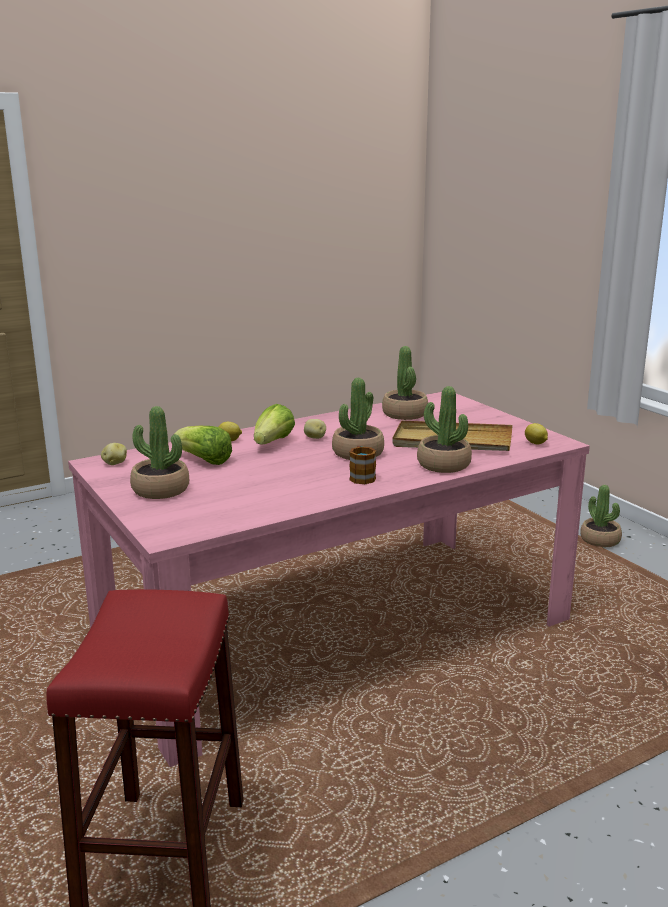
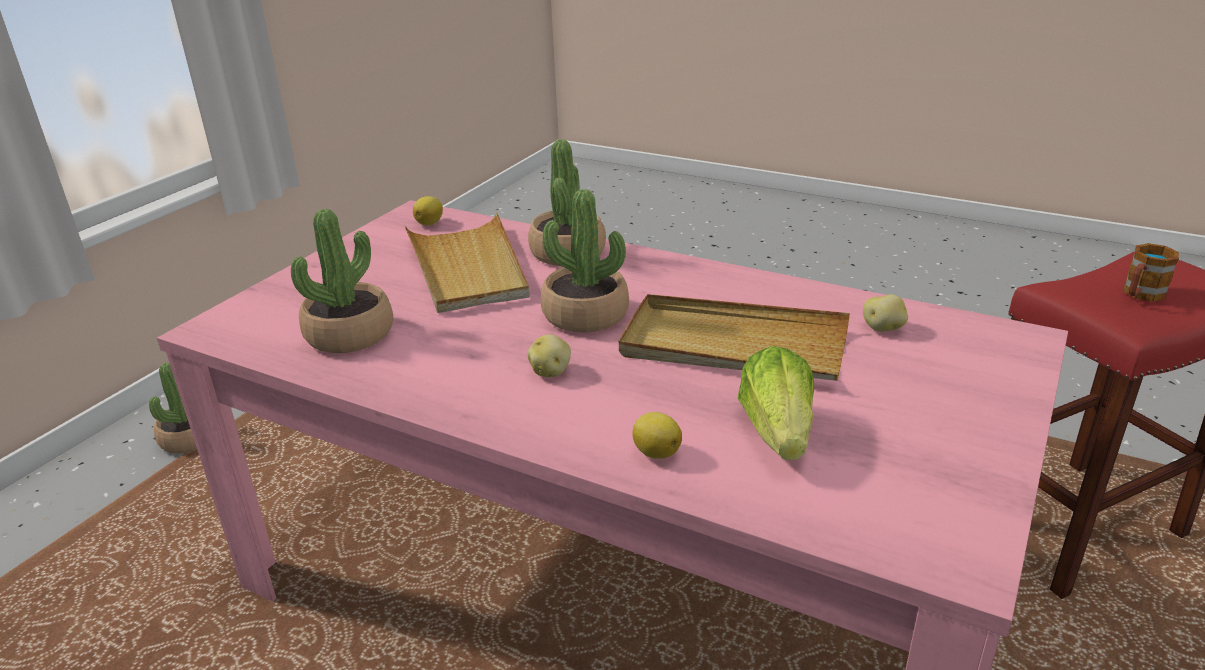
camera: 120 degrees left, 10 degrees up
(114, 463) = (928, 531): potato -> potato (883, 329)
(160, 490) = (932, 413): potted plant -> none
(273, 443) = (616, 401): lettuce -> none
(279, 472) = (733, 345): none -> beige tray
(361, 477) = (671, 286): mug -> mug (1140, 295)

